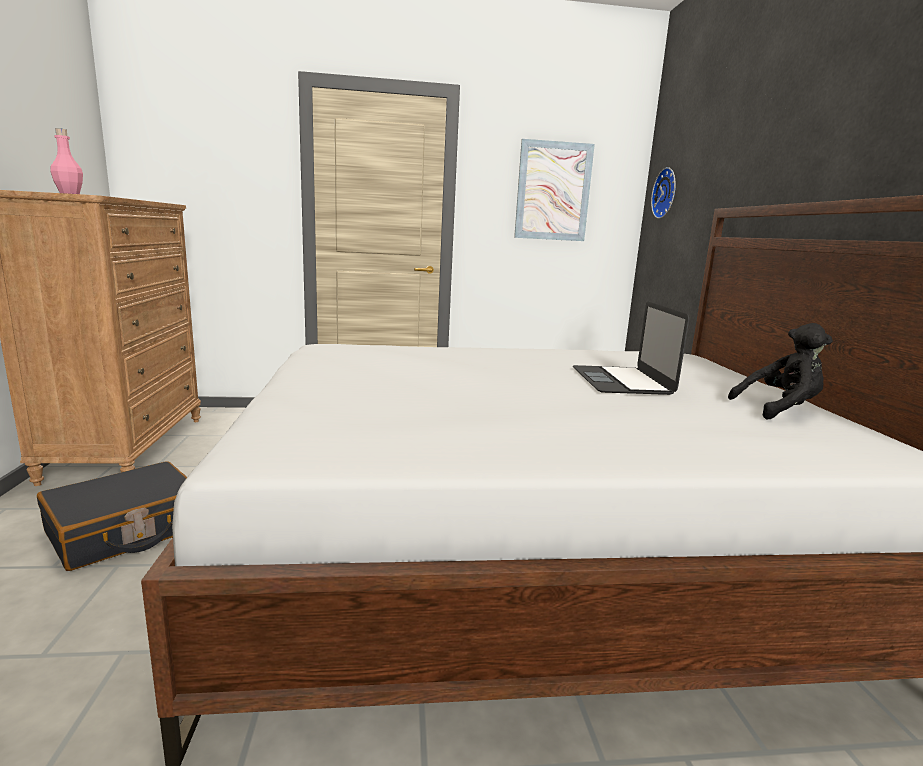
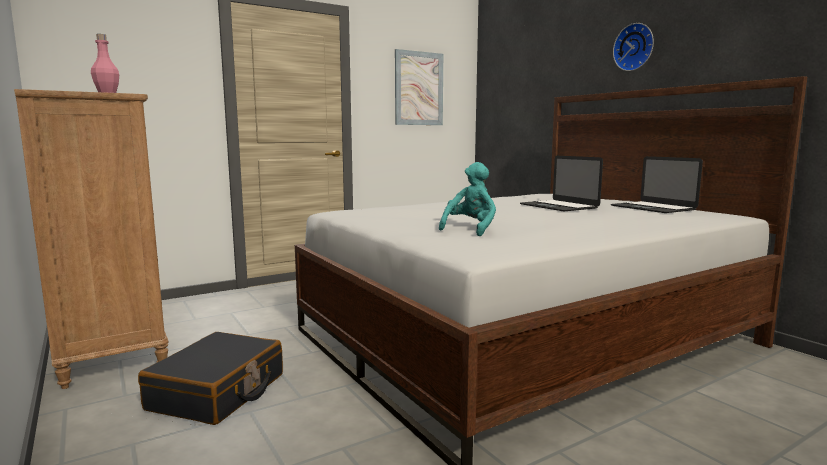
camera: 25 degrees left, 5 degrees down
(377, 404) = (470, 229): none -> turquoise plush toy
(666, 193) = (499, 88): wall clock -> wall clock (635, 47)
(779, 409) = (653, 207): black plush toy -> laptop

